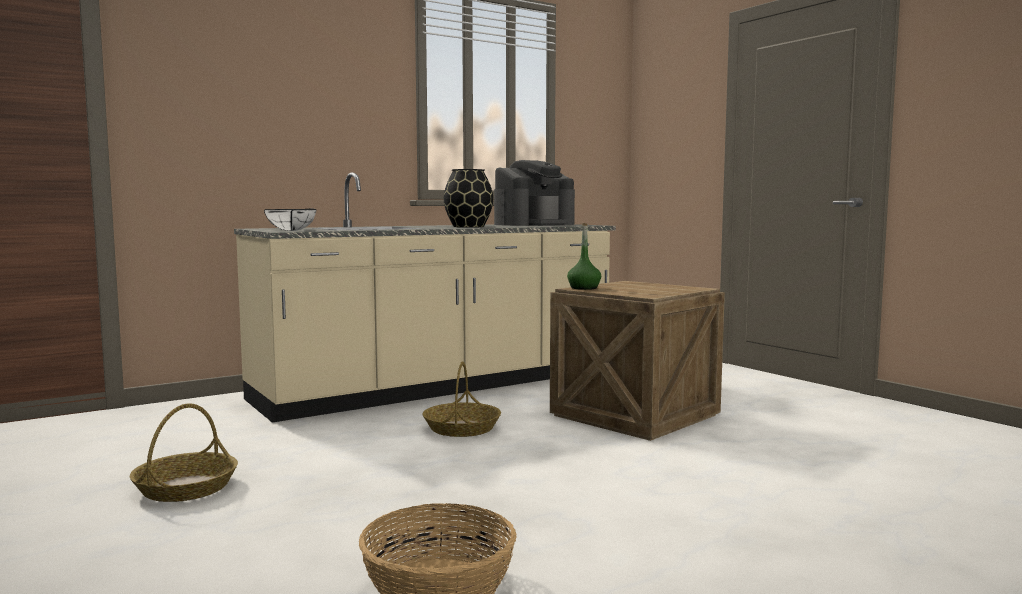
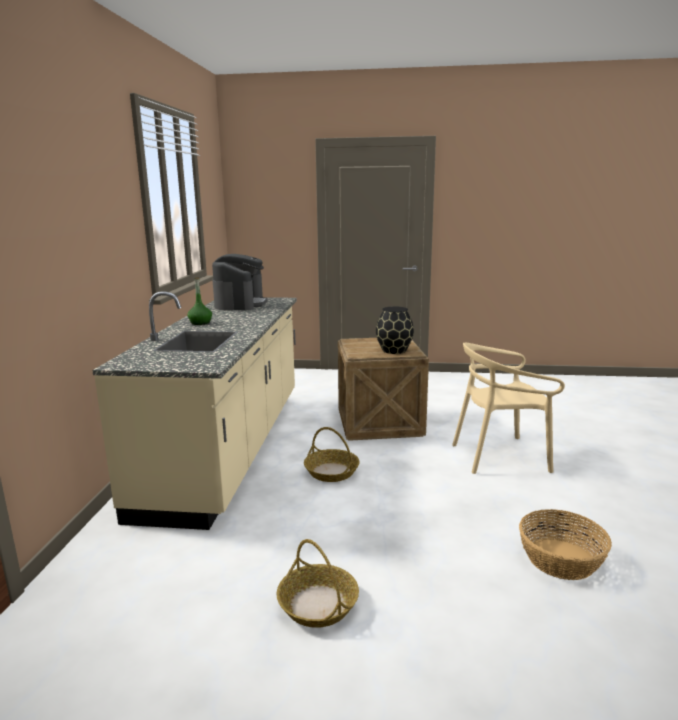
camera: 50 degrees left, 10 degrees up
(295, 230) = (205, 363): white bowl -> none
(469, 226) = (239, 319): black vase -> black vase (394, 350)
(584, 288) = (358, 354): green bottle -> green bottle (200, 323)
(693, 490) = (500, 456): none -> beige chair

